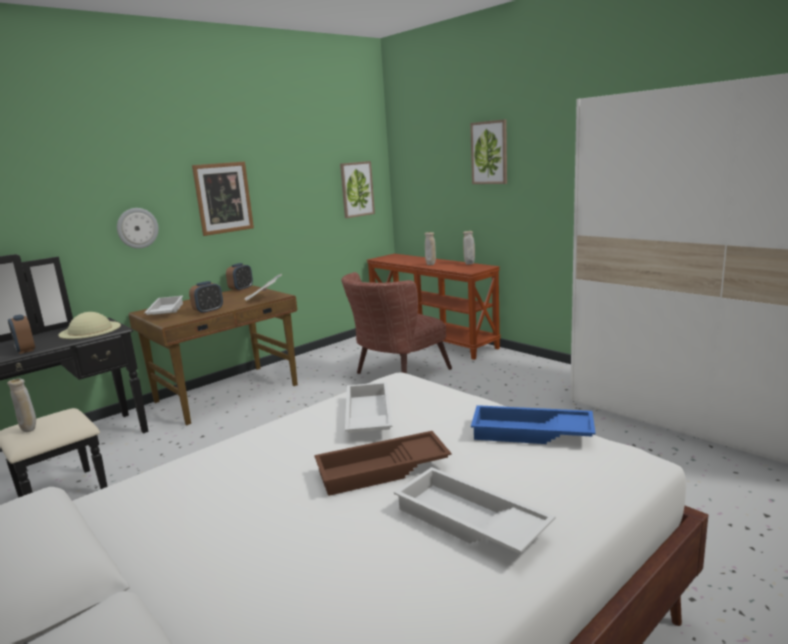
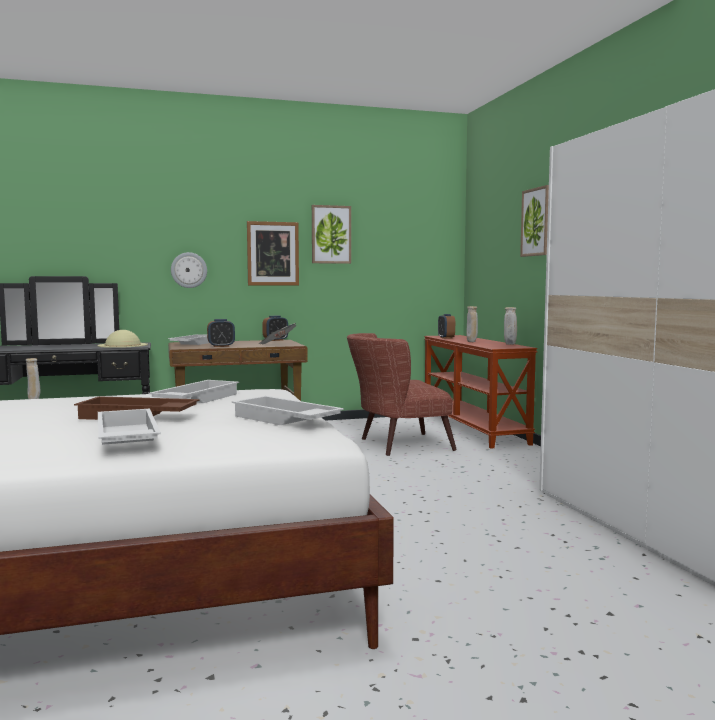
camera: 25 degrees right, 10 degrees down
(25, 350) = (65, 348): alarm clock -> alarm clock (446, 338)
(356, 189) = (421, 262): picture -> picture (331, 234)
(530, 433) = (284, 420): blue tray -> white tray

